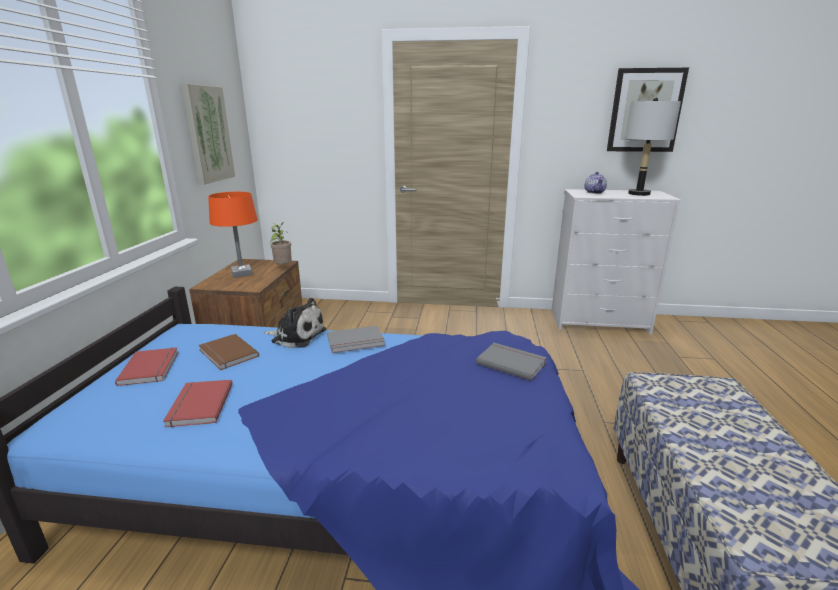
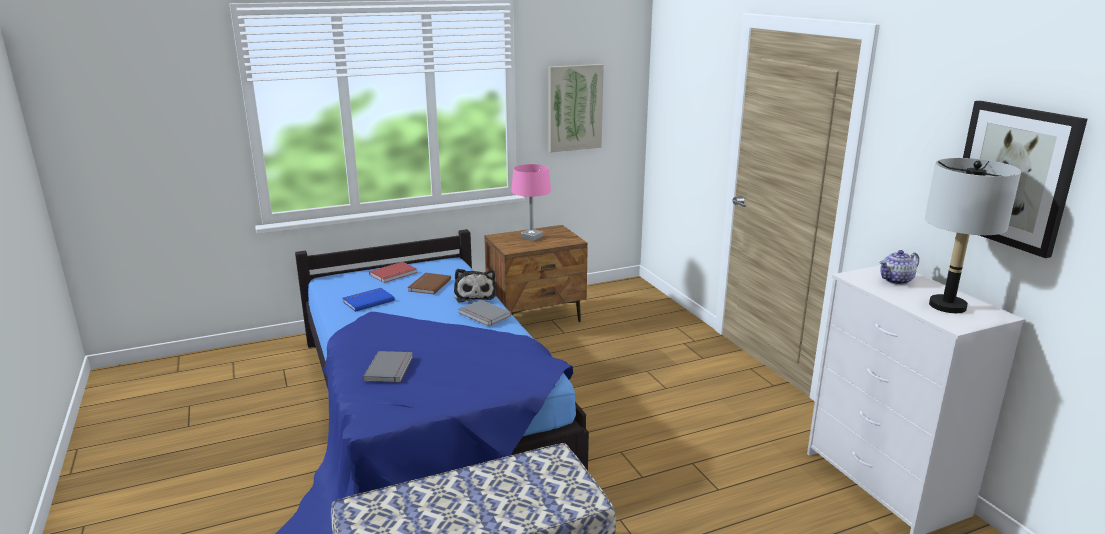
camera: 60 degrees right, 0 degrees up
(198, 405) = (367, 301): red book -> blue book
(241, 273) = (531, 237): orange table lamp -> pink table lamp
(283, 268) = (563, 244): potted plant -> none
(511, 362) = (504, 377): grey book -> grey book (390, 368)

